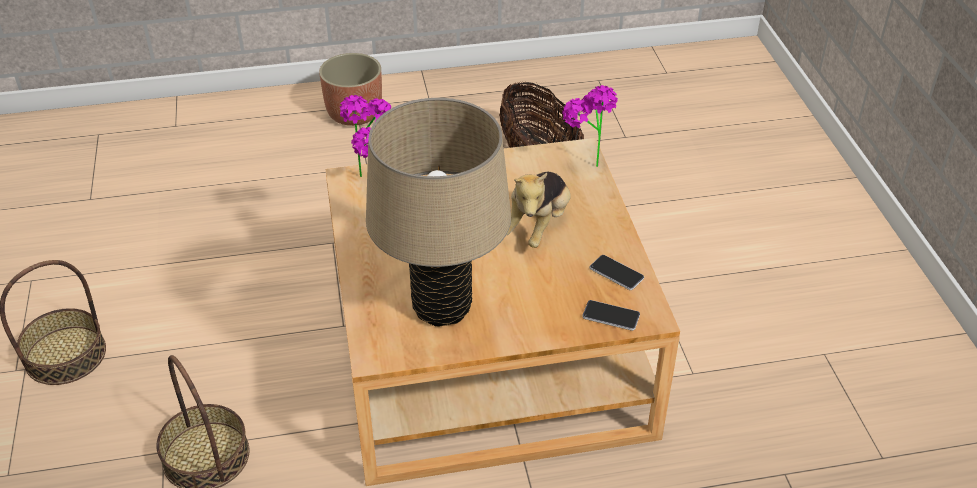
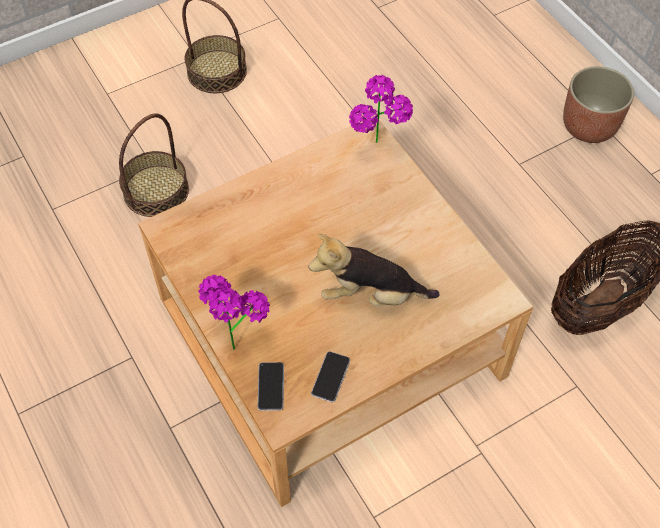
camera: 70 degrees right, 15 degrees up
(442, 307) = (234, 255): beige table lamp -> none
(586, 162) = (486, 309): potted plant -> potted plant (236, 337)

